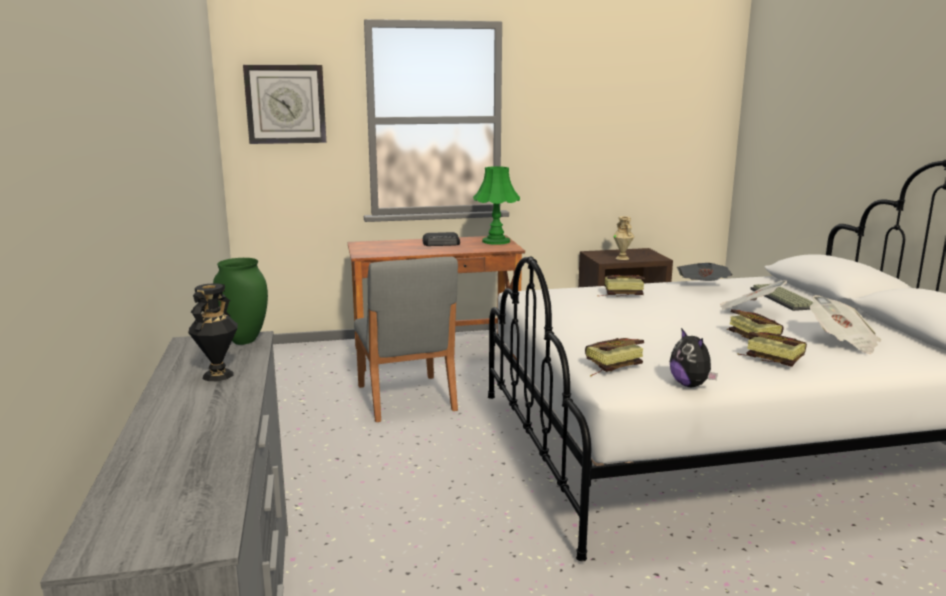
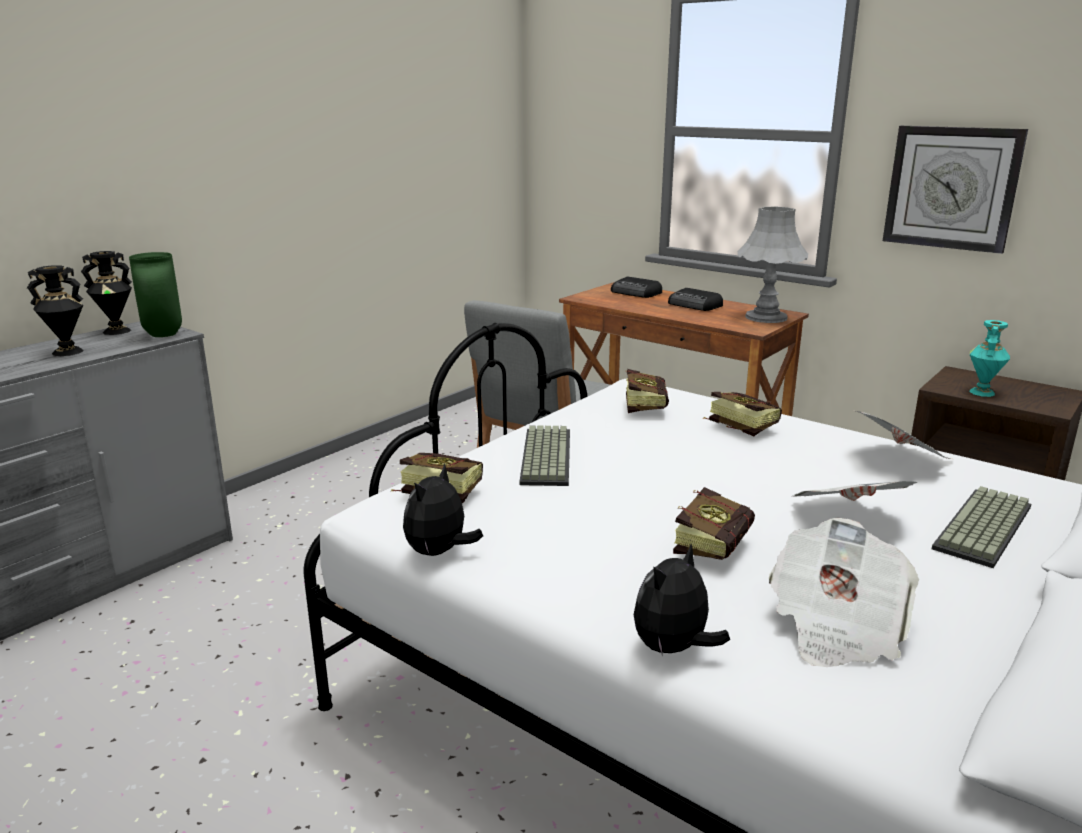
camera: 50 degrees right, 5 degrees up
(187, 352) = (117, 331): none -> black vase
(285, 104) = (582, 106): wall clock -> wall clock (951, 188)
(386, 244) = (636, 293): none -> radio
(496, 241) = (766, 317): green table lamp -> grey table lamp
(595, 335) = (544, 456): none -> keyboard
(622, 258) = (982, 392): beige vase -> turquoise vase
(768, 359) = (629, 581): book -> book (644, 406)
(838, 369) = (673, 649): none -> plush toy

